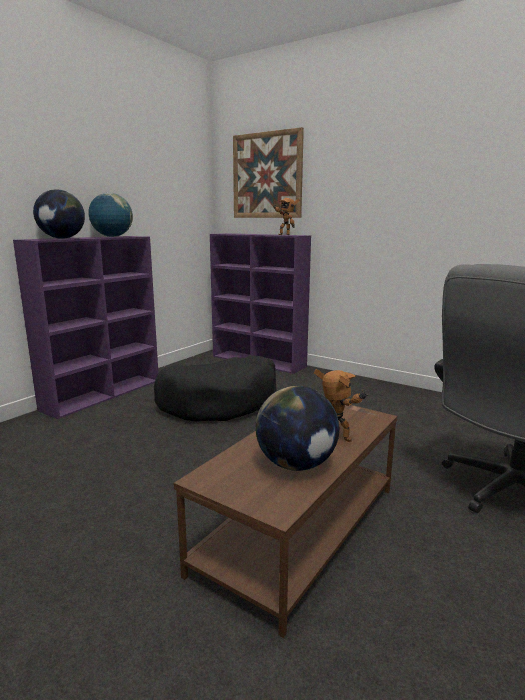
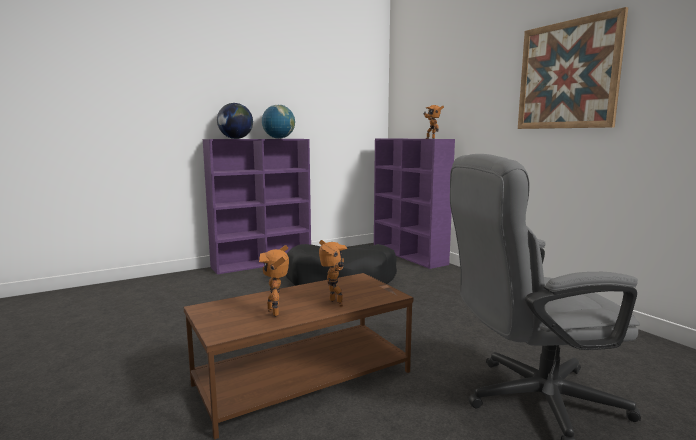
camera: 25 degrees right, 5 degrees down
(267, 176) = (425, 86): picture -> picture (567, 75)
(296, 464) = (276, 312): globe -> toy robot

